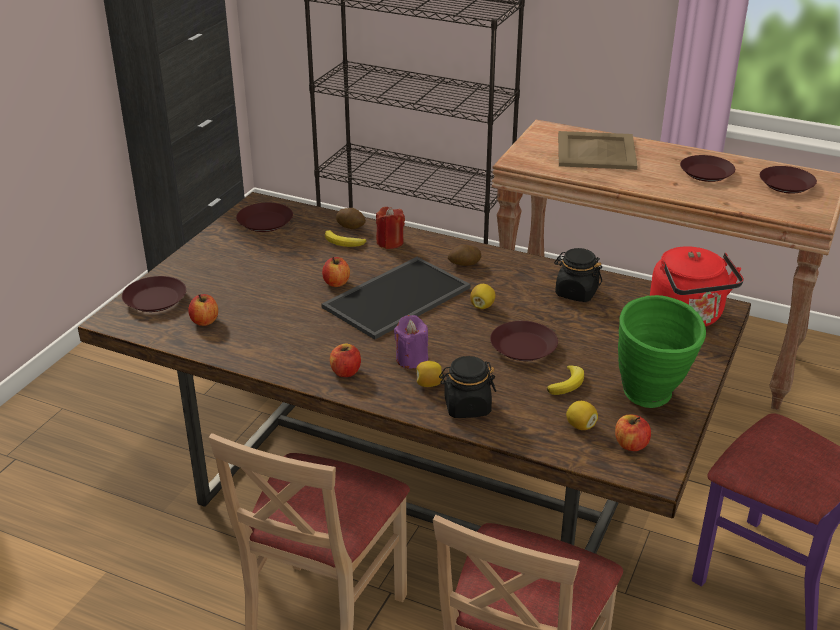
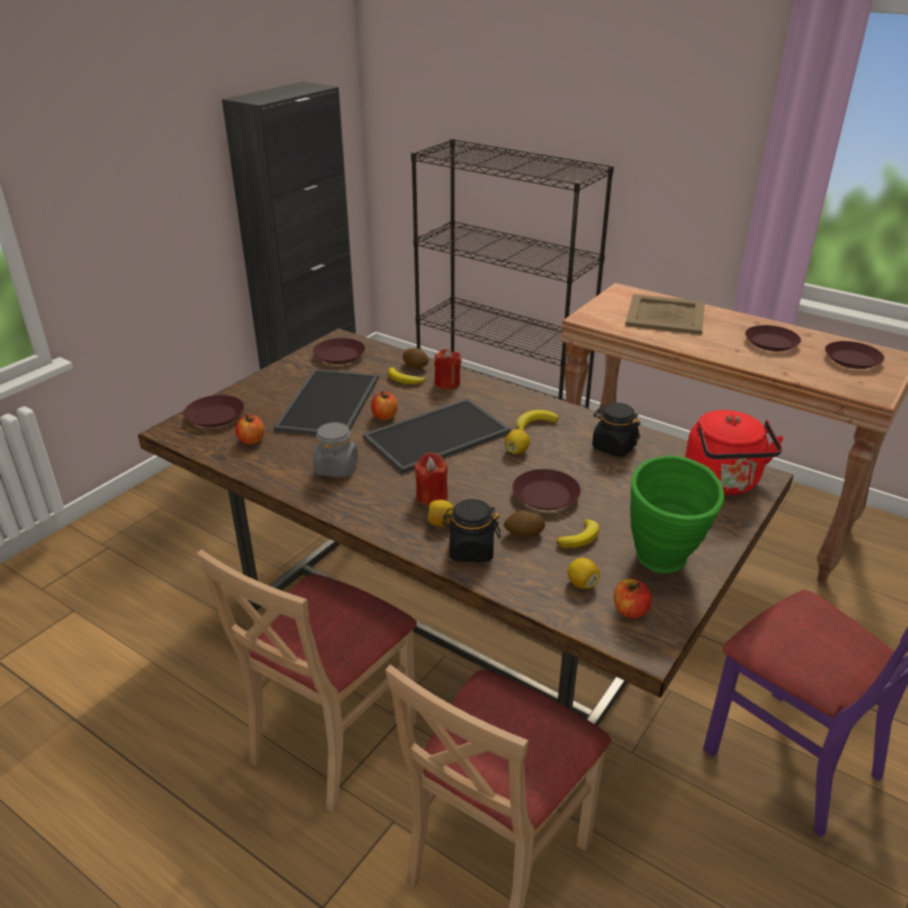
camera: 10 degrees right, 0 degrees up
(274, 275) = (330, 404): none -> tray
(305, 341) = (336, 468): none -> grey jar
(345, 372) = (364, 502): apple -> none
(411, 359) = (431, 496): purple candle -> red candle
(464, 264) = (511, 409): potato -> potato (524, 533)
(492, 276) = (534, 423): none -> banana

